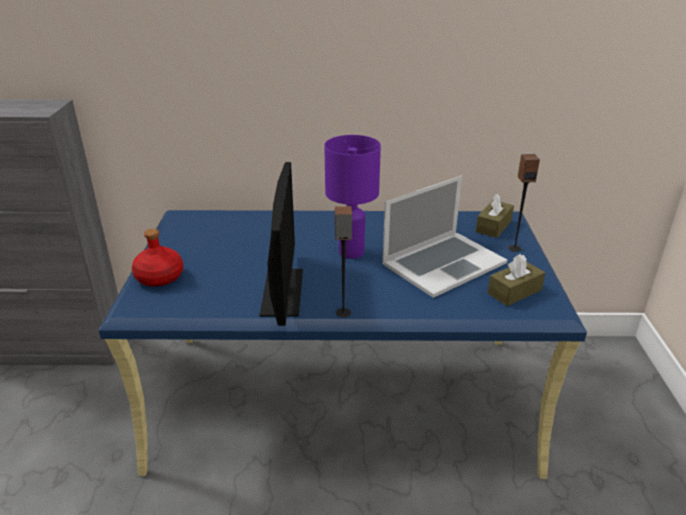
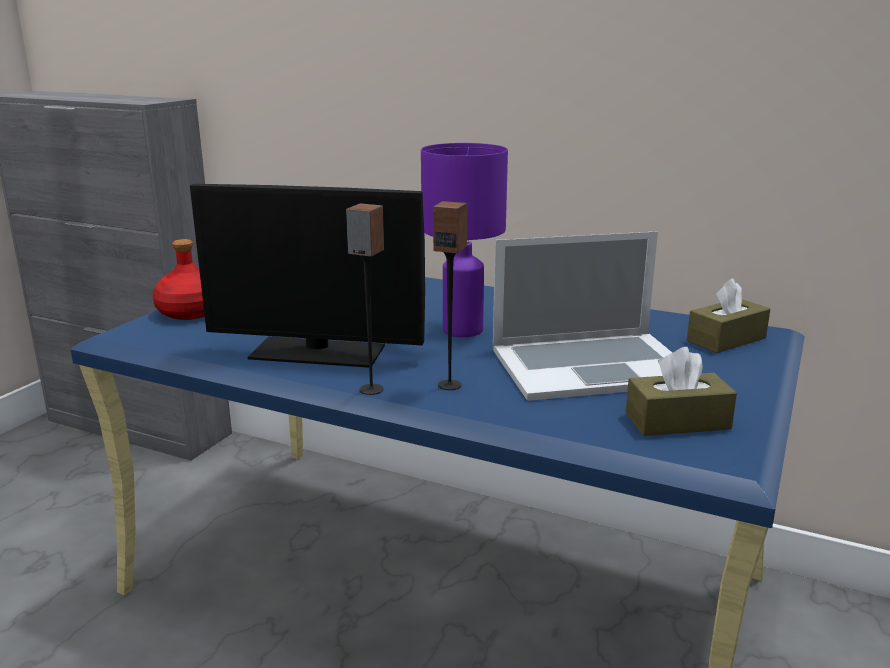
camera: 25 degrees right, 10 degrees down
(282, 292) = (317, 352): monitor -> monitor turned 75 degrees clockwise
(514, 248) = (736, 370): speaker -> speaker (450, 385)

